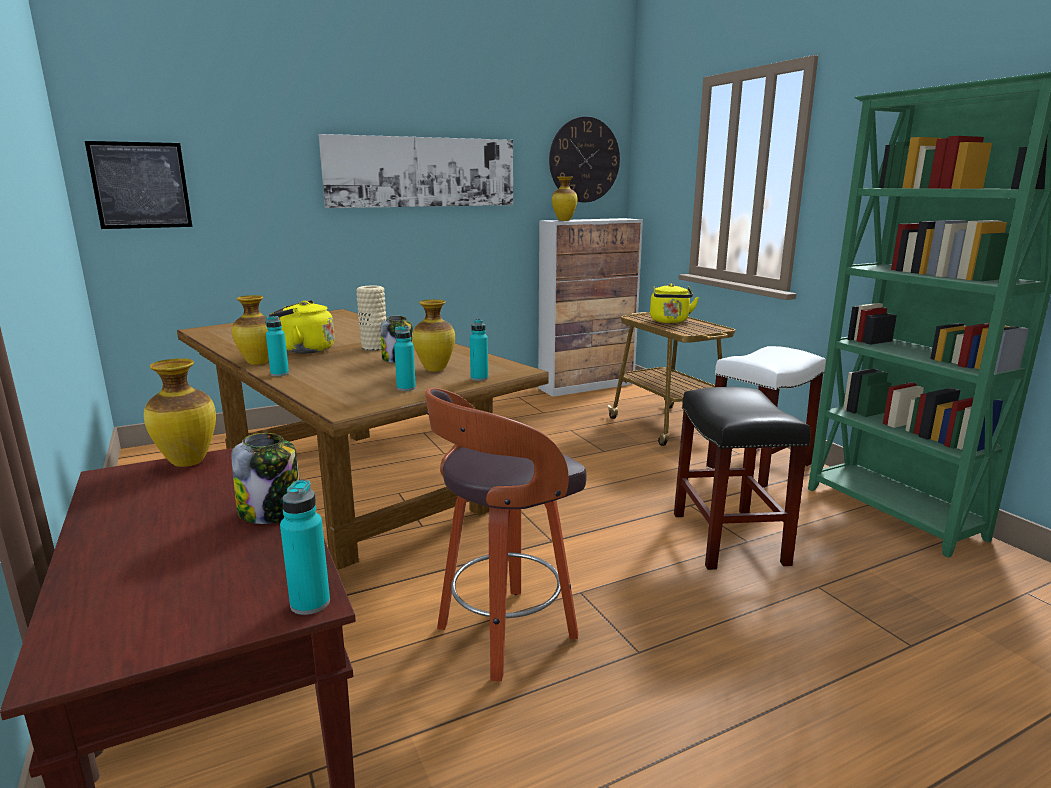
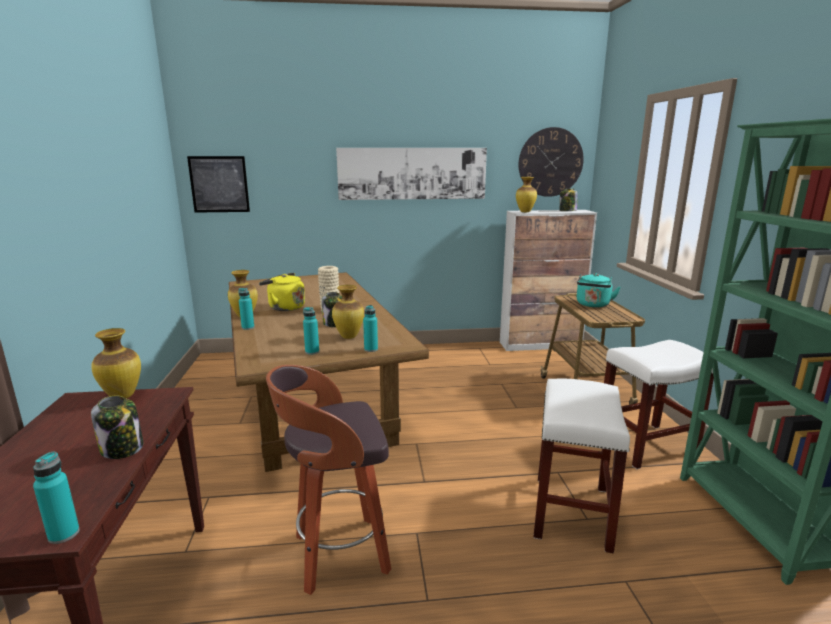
camera: 20 degrees right, 0 degrees up
(609, 219) = (567, 211): none -> jar
(670, 321) = (593, 305): yellow kettle -> turquoise kettle
(727, 538) = (571, 511): black stool -> white stool

